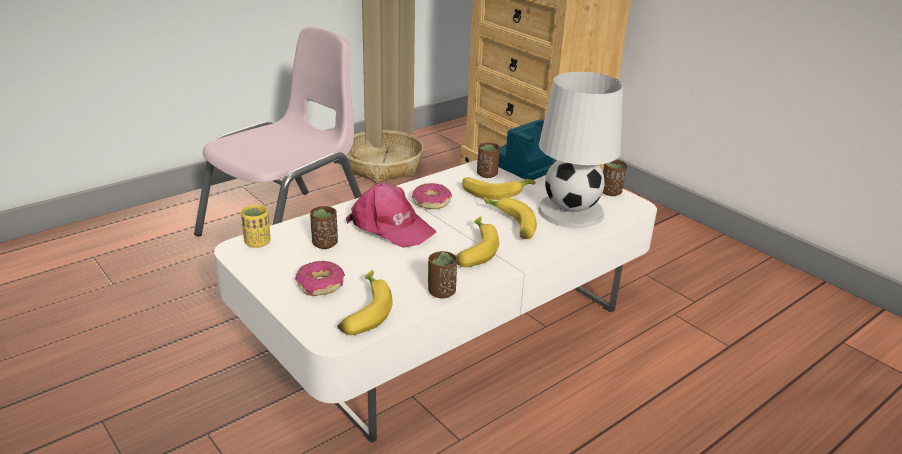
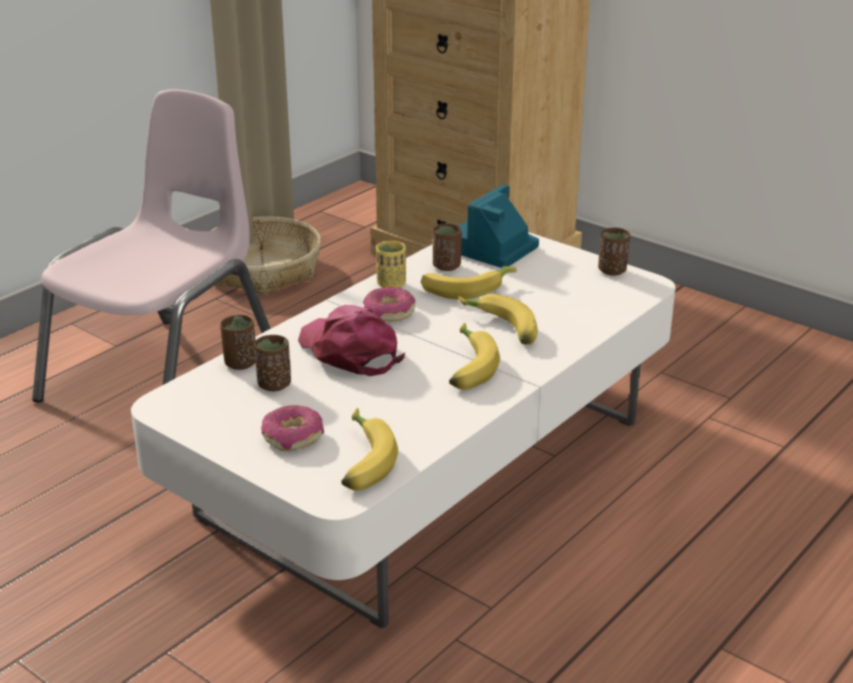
camera: 10 degrees left, 0 degrees up
(257, 243) = (185, 395): yellow cup -> yellow cup (391, 284)
(390, 226) = (349, 351): pink cap -> pink cap turned 150 degrees counterclockwise
(441, 292) = (448, 424): brown cup -> brown cup (240, 363)
(571, 211) = (571, 302): white table lamp -> none

